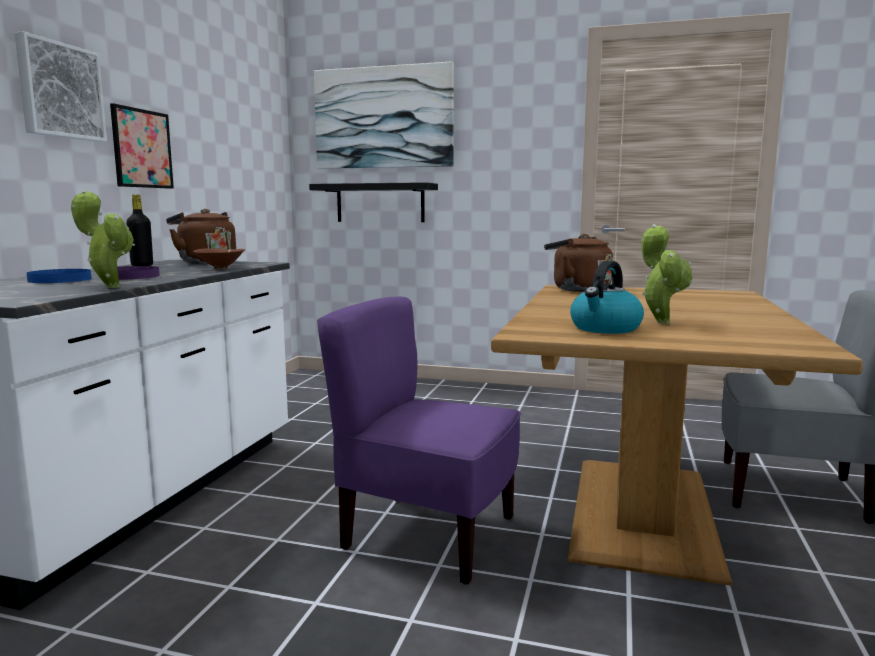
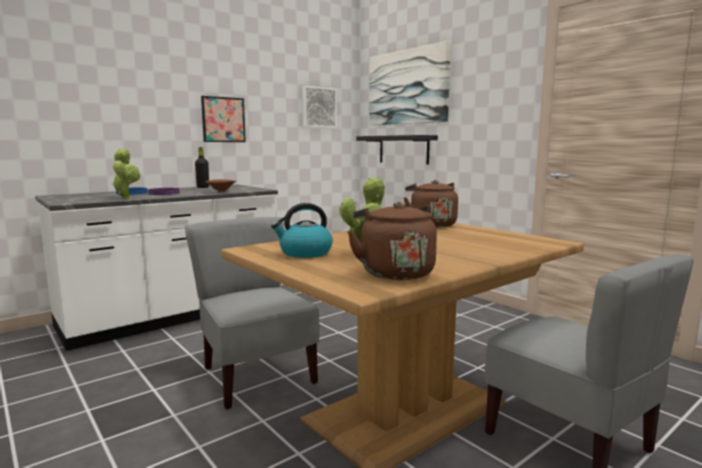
camera: 35 degrees right, 0 degrees up
(59, 91) = (166, 92): picture -> picture (318, 107)
(205, 262) = (238, 187): brown kettle -> brown kettle (394, 272)
(428, 535) = (256, 376): purple chair -> grey chair

